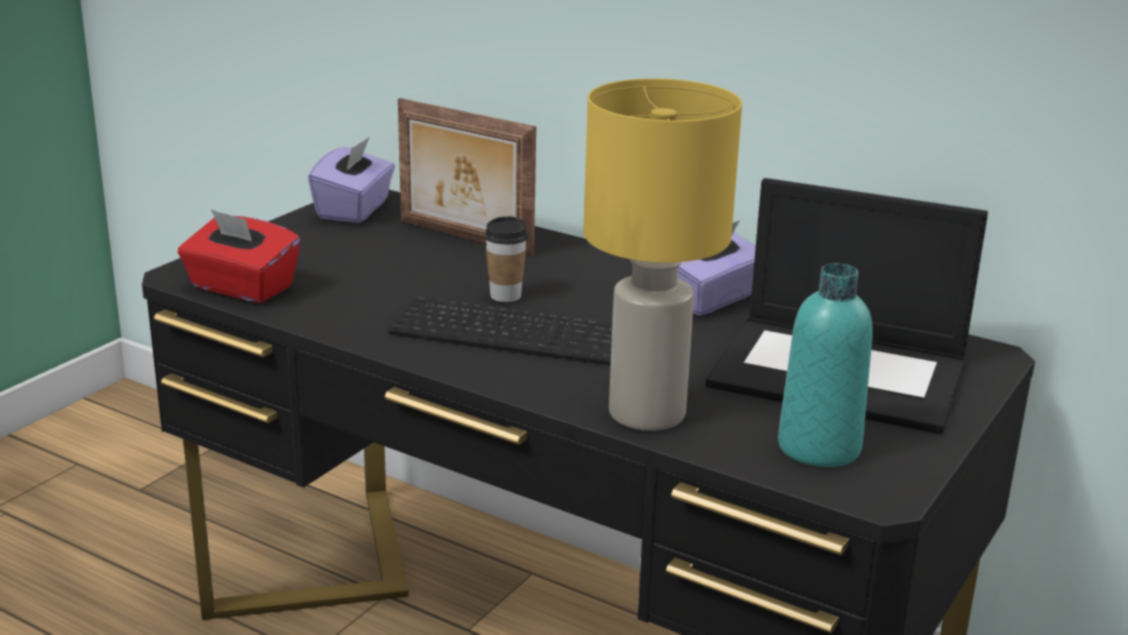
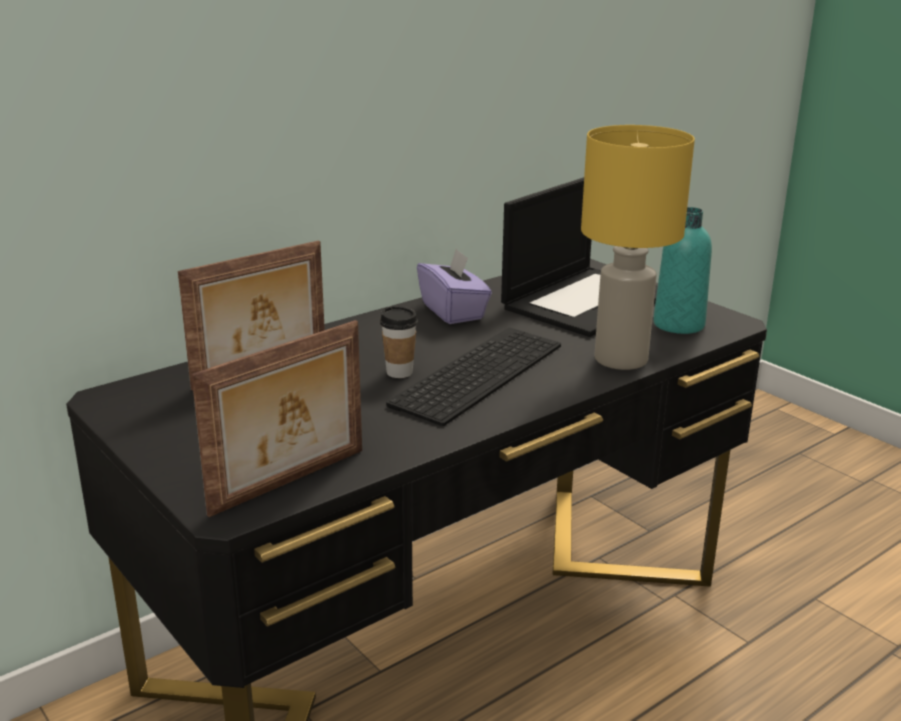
camera: 70 degrees left, 0 degrees up
(241, 288) = (291, 482): red tissue box -> picture frame
(354, 210) = (137, 407): purple tissue box -> none

